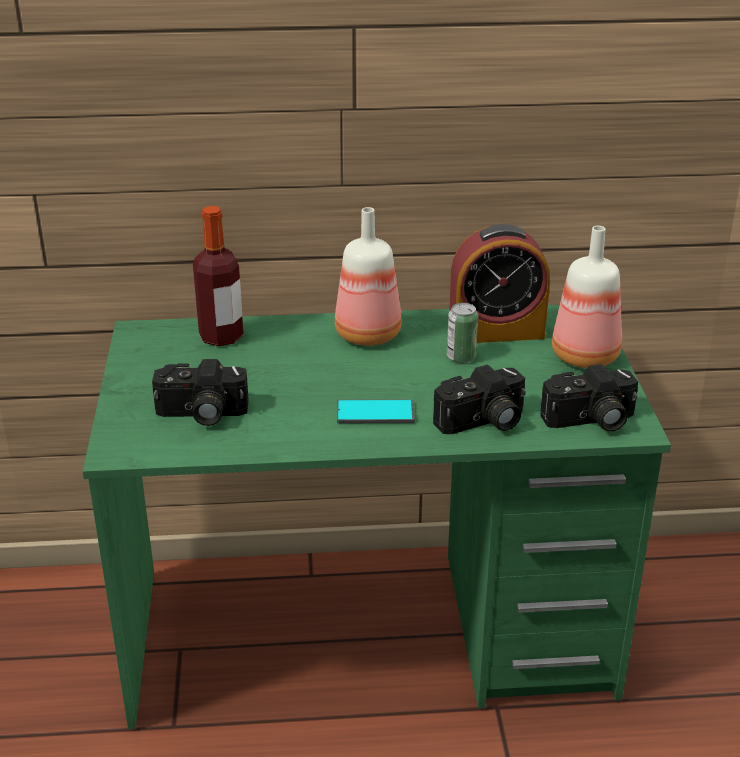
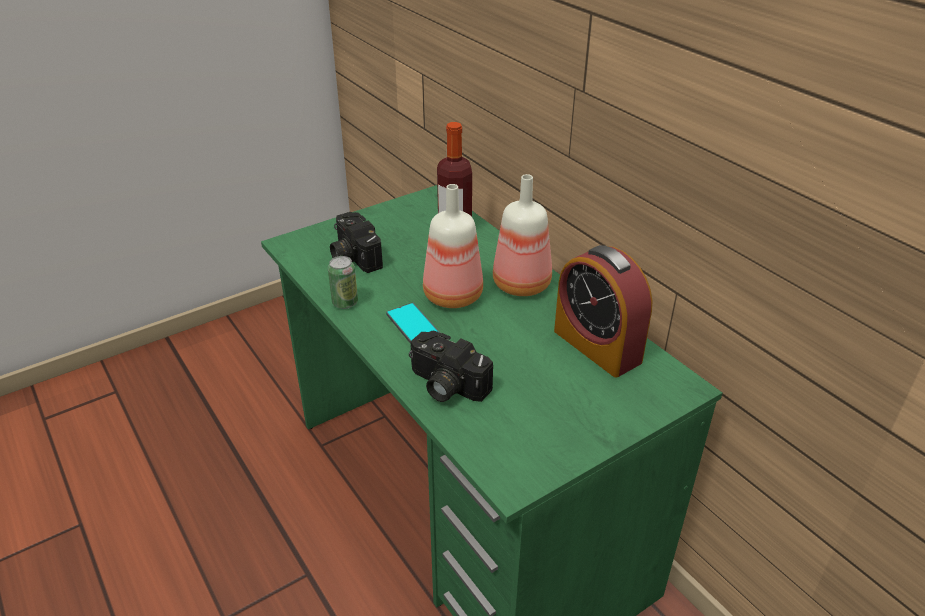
camera: 60 degrees right, 5 degrees up
(461, 357) = (534, 341): can -> can (345, 302)
(587, 357) = (610, 414): bottle -> bottle (454, 297)
(590, 421) = (500, 449): camera -> none

